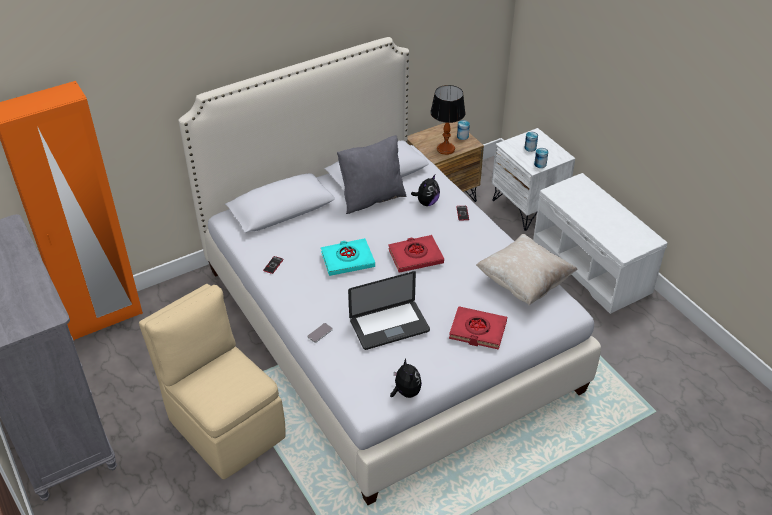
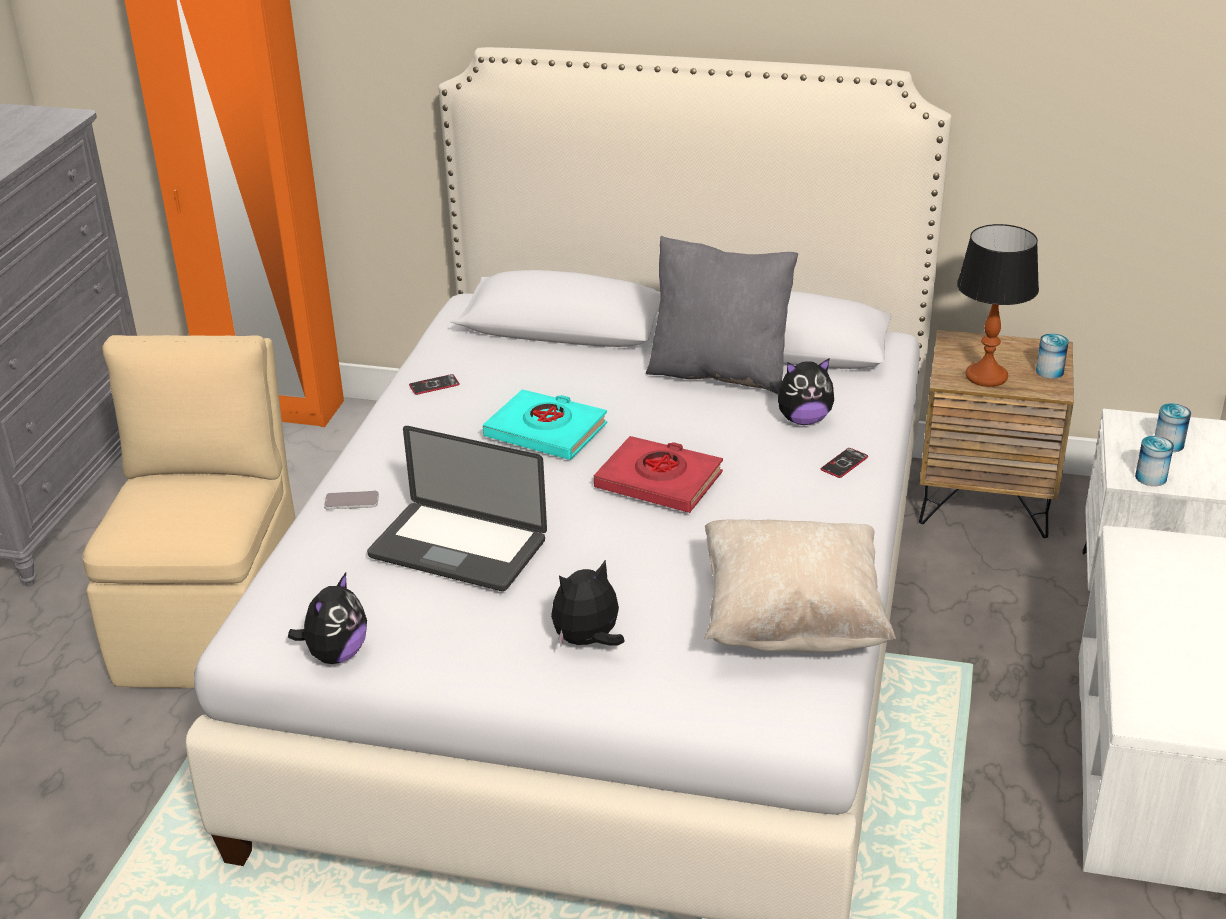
camera: 45 degrees right, 10 degrees down
(477, 331) = (588, 641): red book -> plush toy

